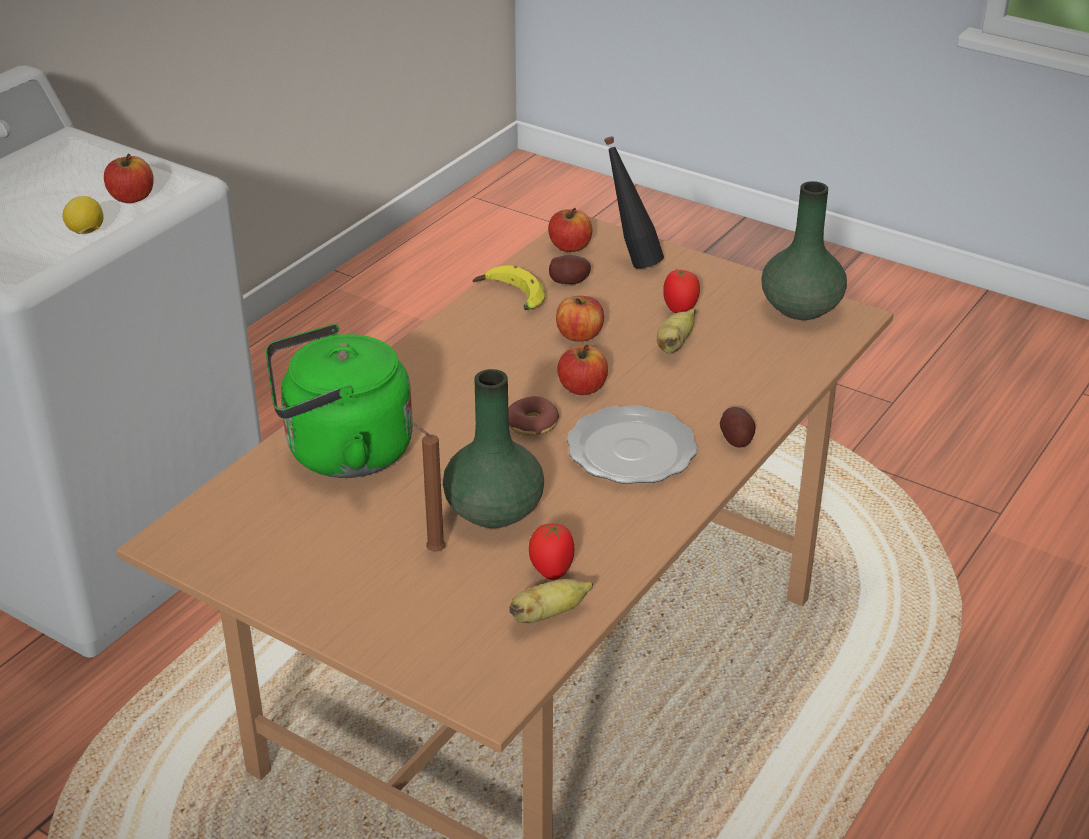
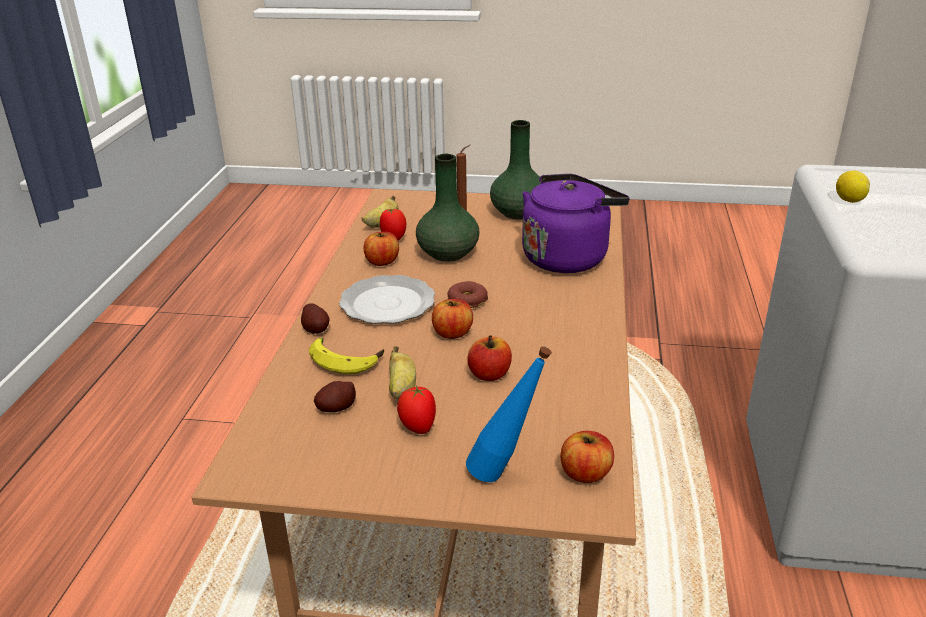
camera: 155 degrees right, 5 degrees down
(132, 198) = (879, 228): apple -> apple (382, 262)
(341, 453) = (568, 257): green kettle -> purple kettle
(510, 298) = (581, 392): banana -> banana (346, 360)
(569, 281) = (546, 428): potato -> potato (336, 408)
(631, 261) = (505, 474): black bottle -> blue bottle
(801, 309) = (294, 467): green vase -> green vase (517, 212)

